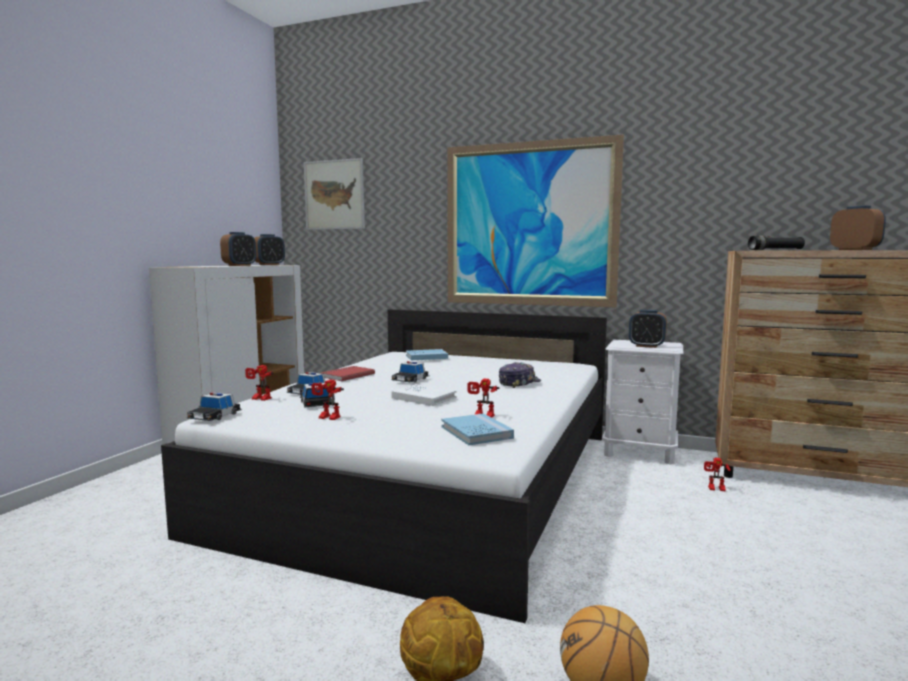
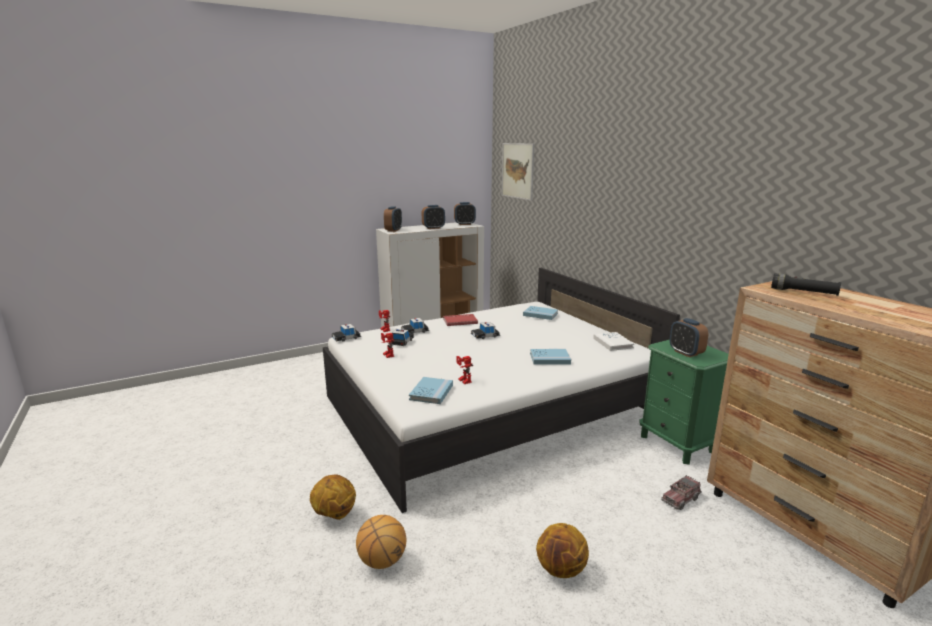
camera: 40 degrees right, 10 degrees up
(424, 398) = (461, 354): white book -> white book (613, 343)
(519, 383) = (549, 358): cap -> blue book
(529, 224) = (632, 216): picture -> none
(640, 452) = (677, 443): white nightstand -> green nightstand
(715, 489) = (680, 499): toy robot -> toy truck
(755, 587) = (561, 570): none -> basketball
(855, 250) = (874, 314): alarm clock -> alarm clock (393, 230)

